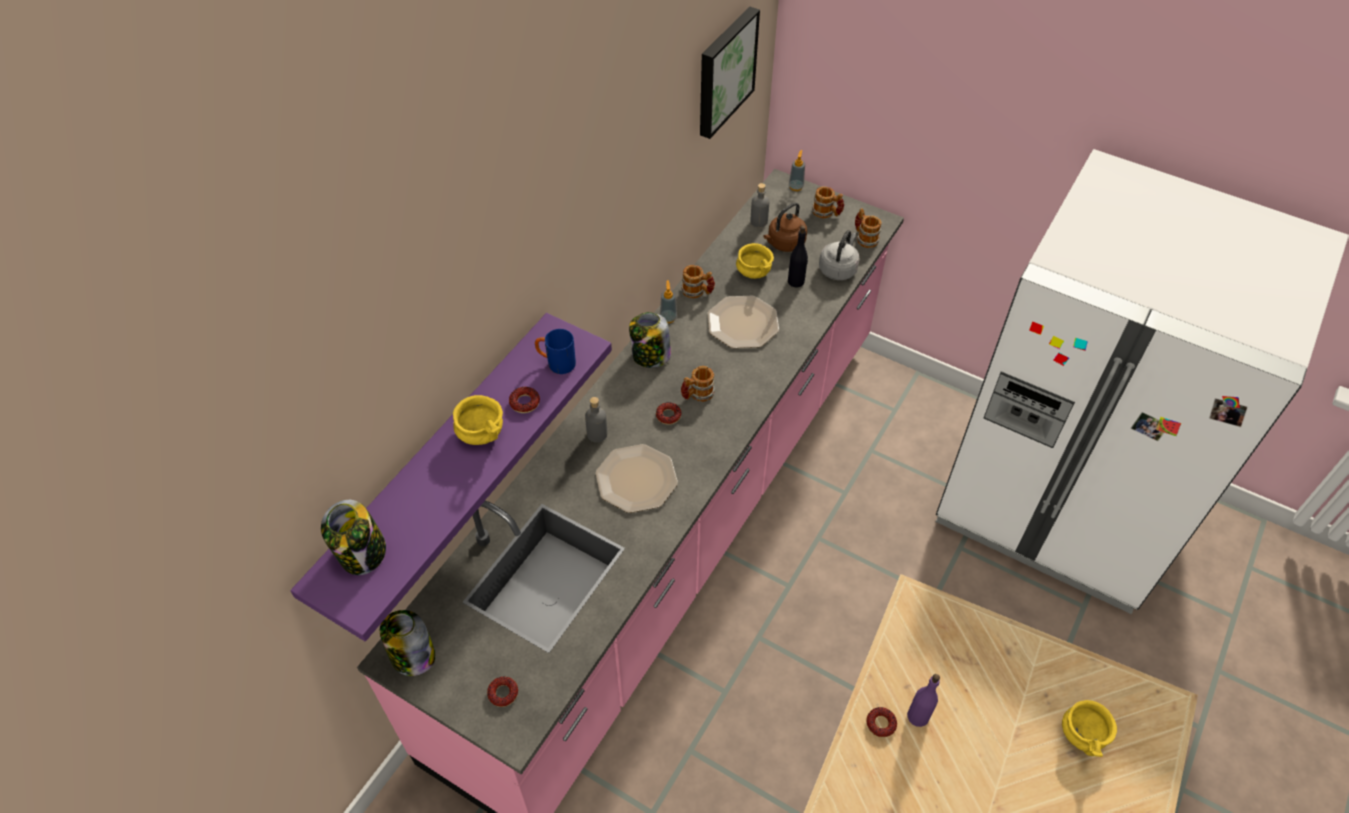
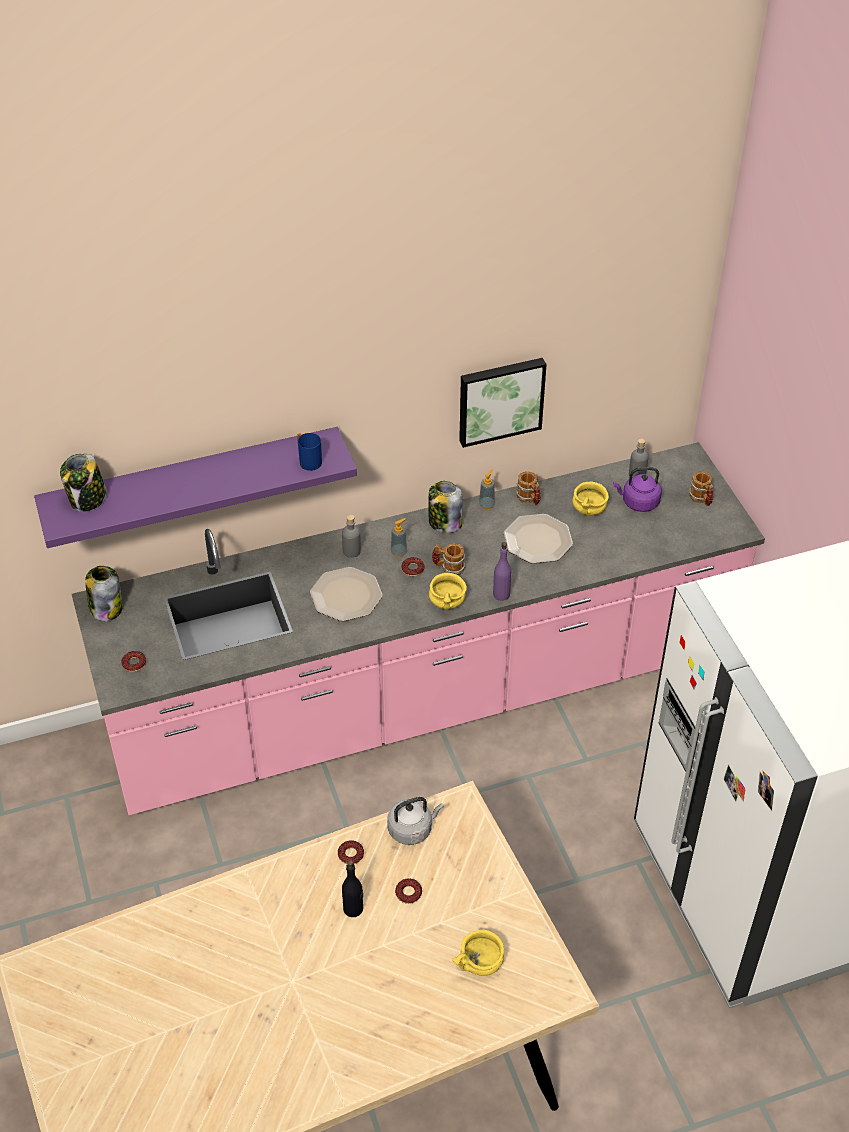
camera: 40 degrees right, 5 degrees down
(482, 433) = (219, 475): yellow bowl -> yellow bowl (447, 602)
(525, 402) = (263, 472): donut -> donut (408, 893)
(724, 71) = (616, 320): picture -> picture (500, 399)
(784, 244) = (638, 502): brown kettle -> purple kettle
(796, 187) = (699, 465): soap dispenser -> soap dispenser (399, 552)
(796, 281) = (614, 534): black bottle -> black bottle (353, 909)
(838, 269) = (660, 545): grey kettle -> grey kettle (412, 829)
(864, 238) = (710, 535): mug -> none
(918, 716) = (381, 868): purple bottle -> purple bottle (501, 594)

